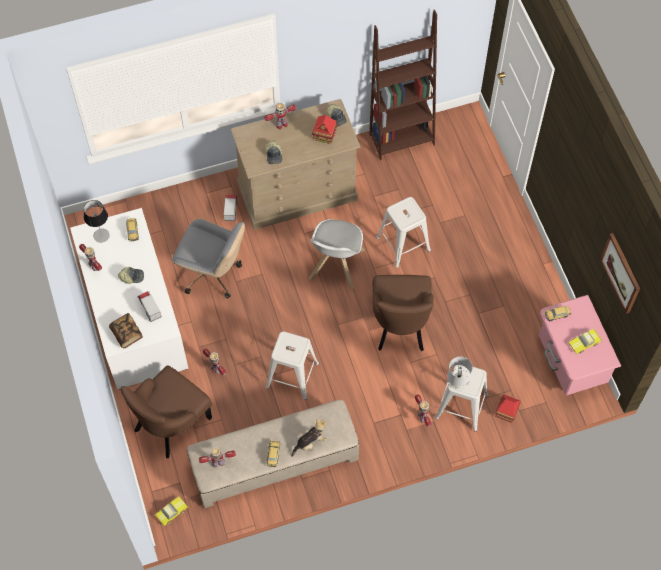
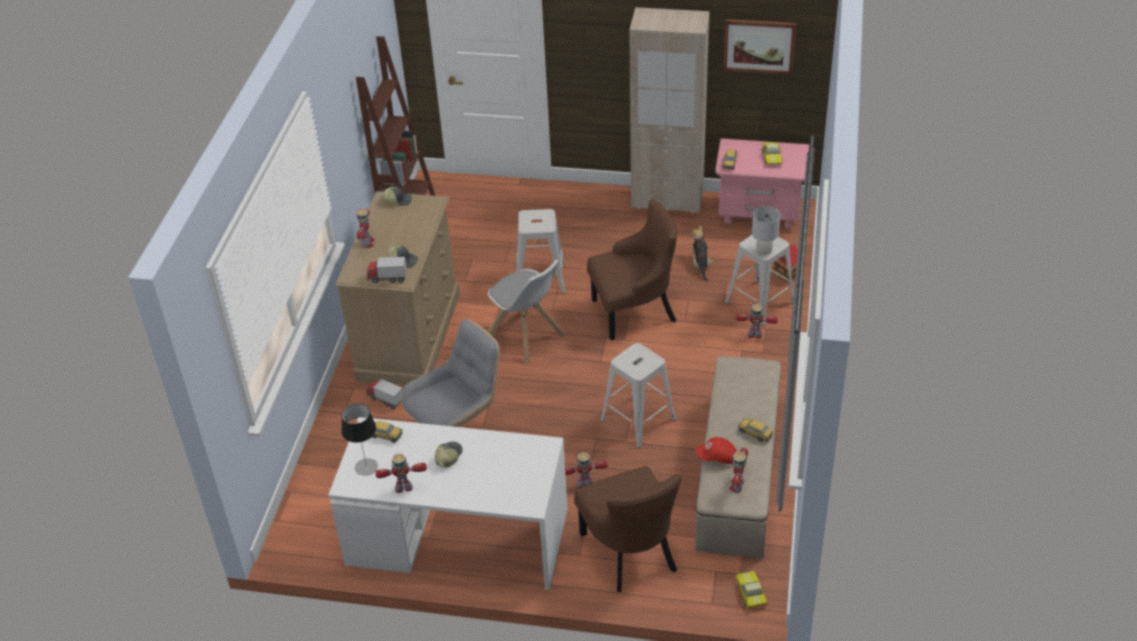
camera: 60 degrees left, 20 degrees down
(127, 334) = (525, 487): book -> none
(150, 309) = (506, 453): toy truck -> toy truck (387, 278)
(238, 440) = (717, 458): none -> red cap
(310, 442) = (758, 397): plush toy -> plush toy (700, 265)
(324, 136) = (413, 216): toy house -> none
(400, 323) = (633, 313): brown chair -> brown chair turned 45 degrees counterclockwise
(544, 290) = (668, 202): none -> beige cabinet

